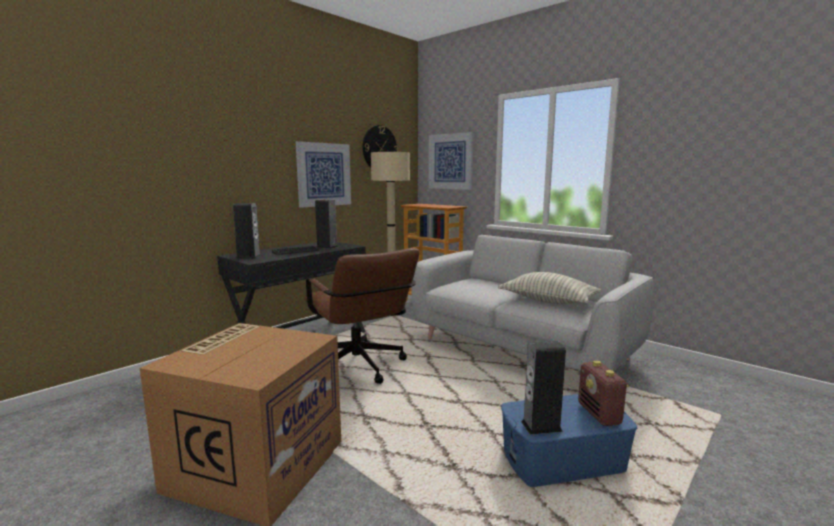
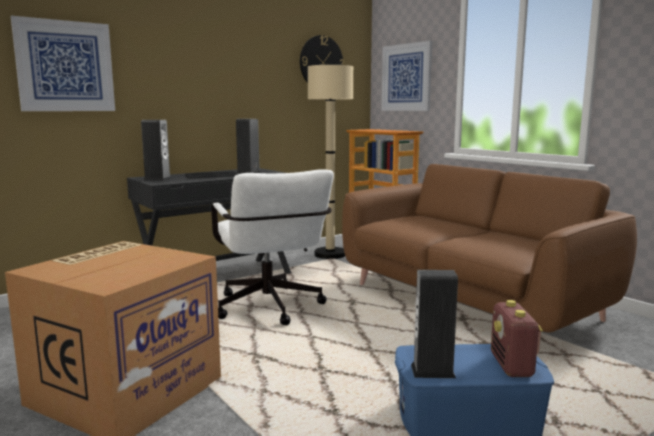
camera: 10 degrees right, 0 degrees up
(324, 174) = (252, 92): picture -> picture (65, 66)
(361, 369) = (271, 309): brown office chair -> white office chair
(521, 349) = (469, 302): grey sofa -> brown sofa
(548, 301) = (495, 241): pillow -> none

